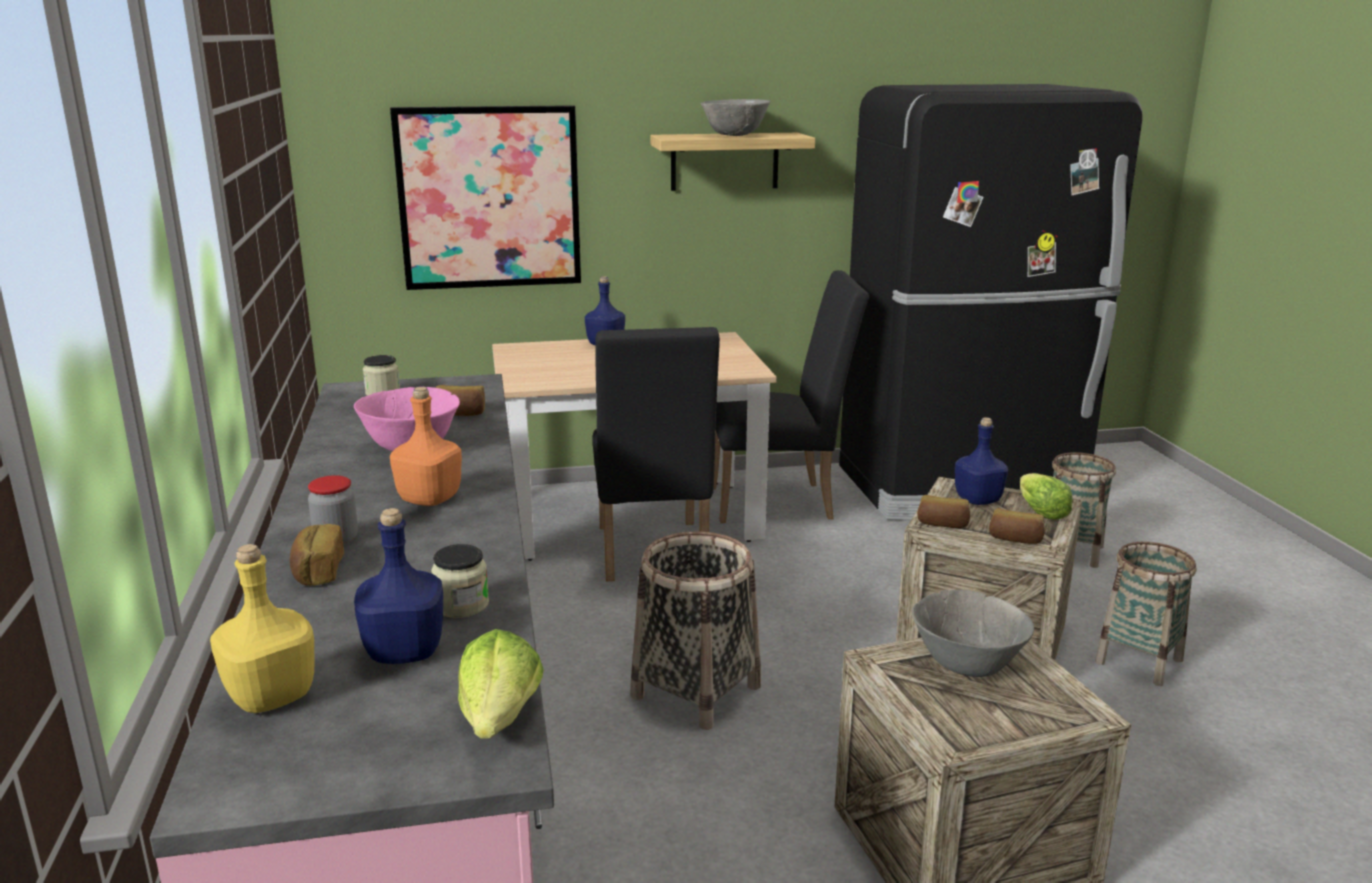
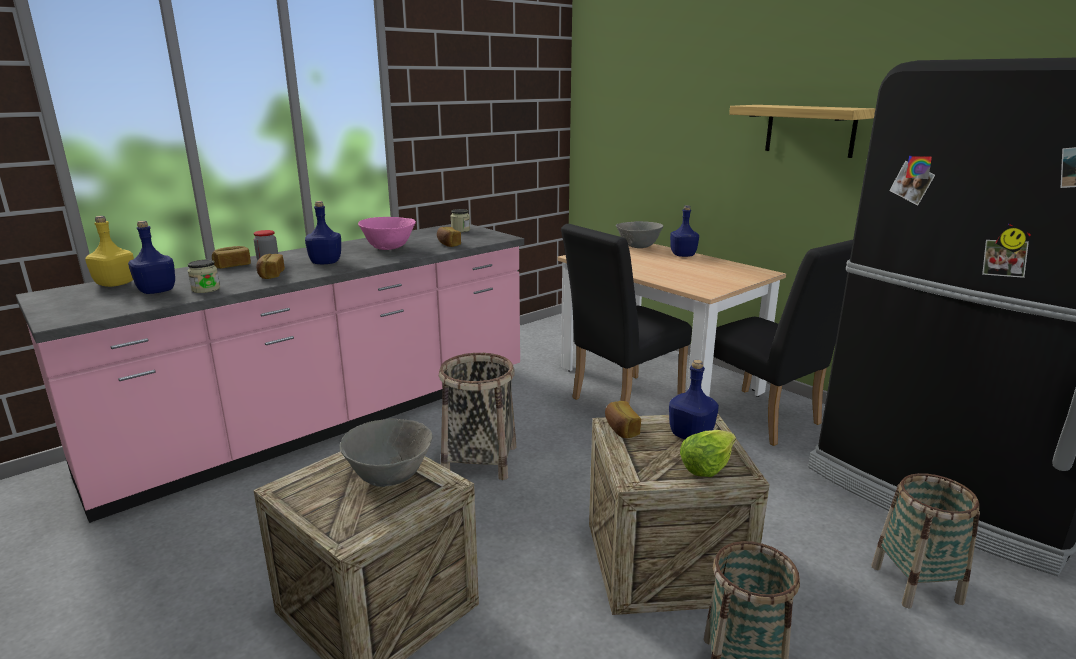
camera: 60 degrees right, 0 degrees up
(429, 499) = (325, 262): orange bottle -> blue bottle
(489, 198) = (654, 143): picture -> none
(500, 717) = (95, 314): lettuce -> none
(735, 136) = (800, 106): grey bowl -> grey bowl (638, 247)
(1015, 539) = (630, 463): bread -> bread (270, 275)

